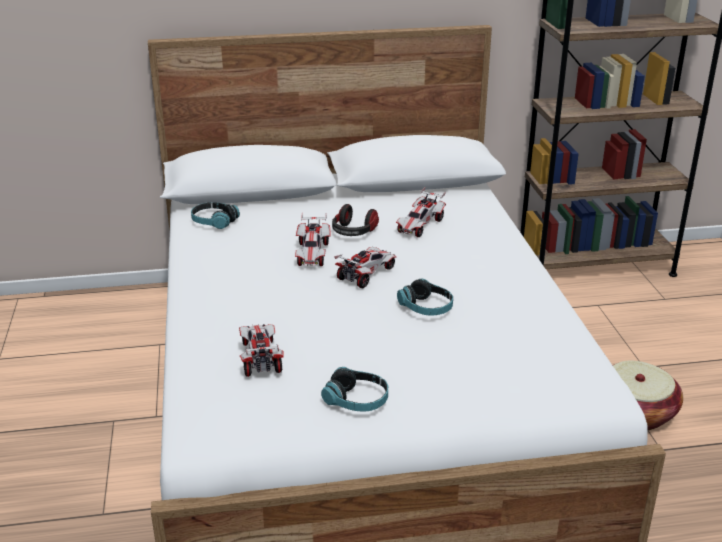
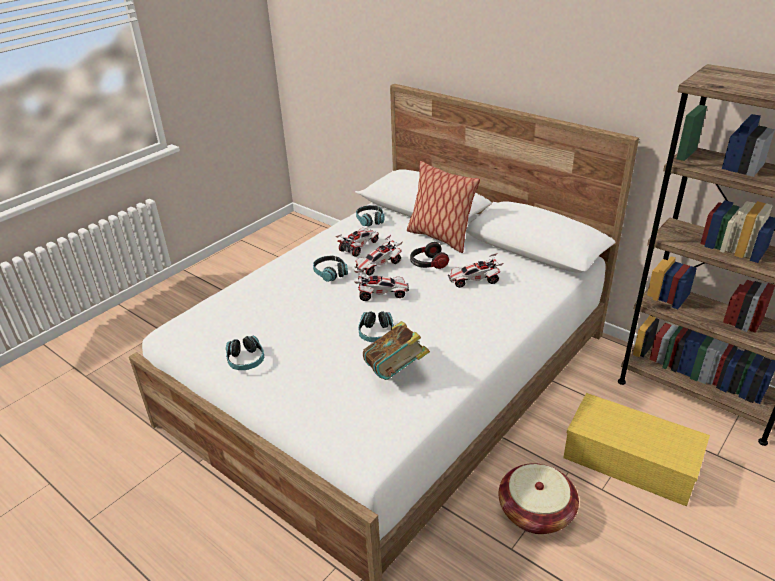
camera: 50 degrees right, 5 degrees up
(260, 358) = (245, 308): toy car -> toy car (359, 247)
(277, 284) = (330, 273): none -> headphones
(318, 207) = (440, 237): none -> pillow
(502, 324) = (395, 371): none -> book
(627, 337) = (628, 461): none -> yellow storage box

